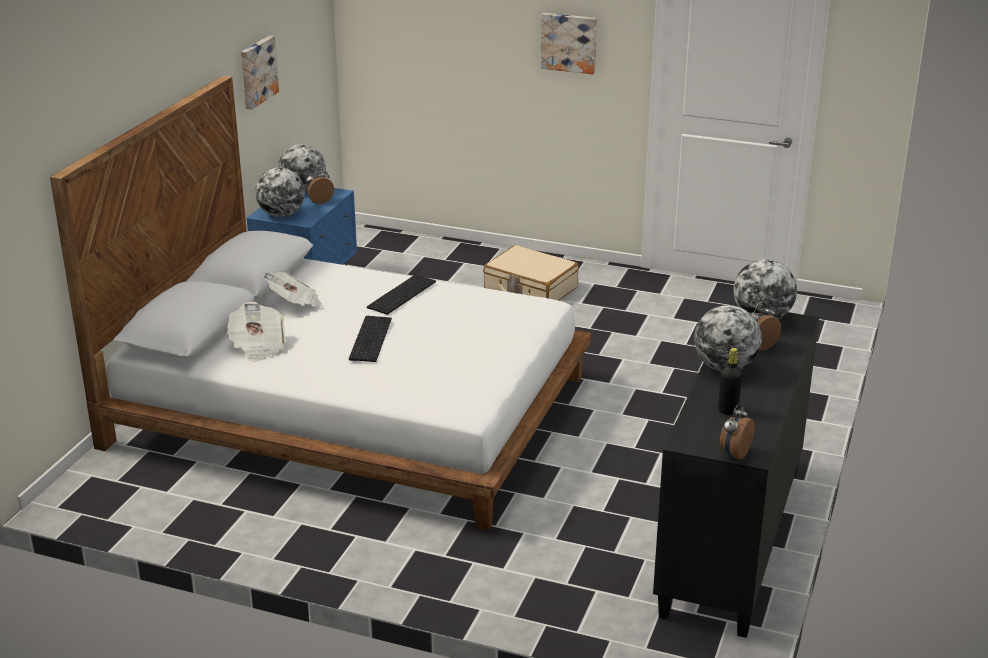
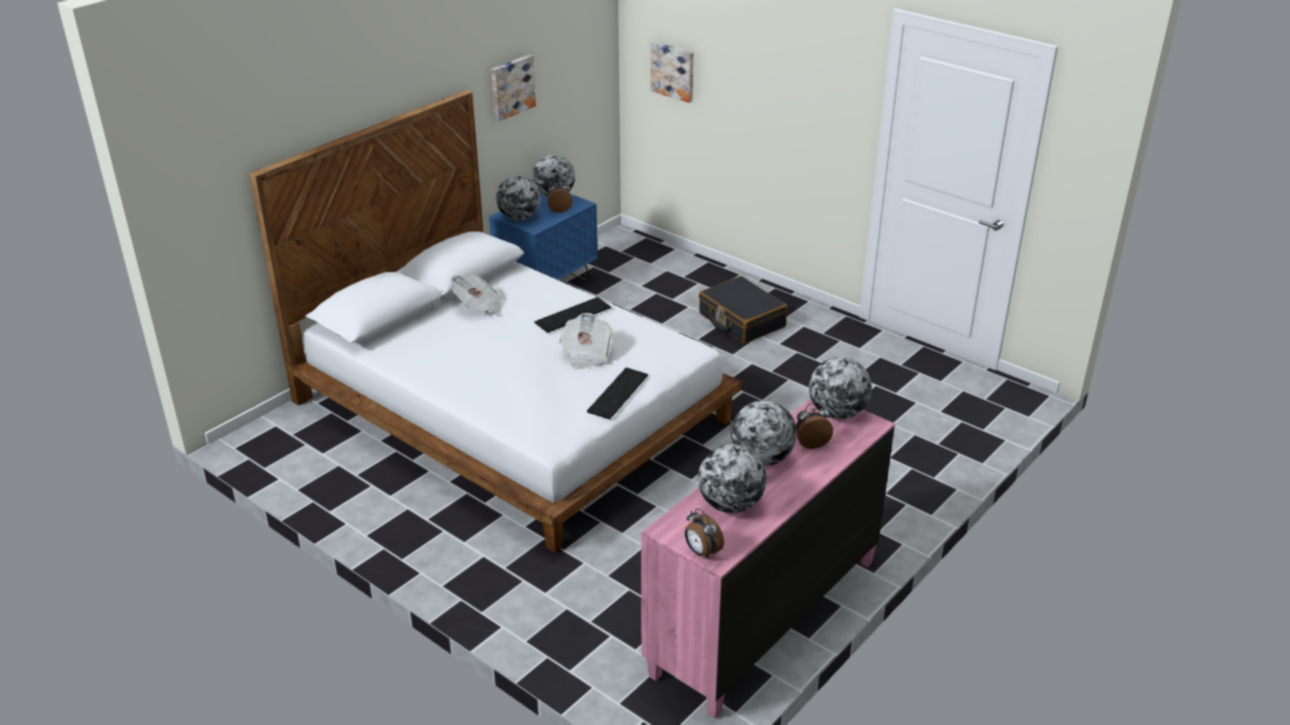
camera: 20 degrees right, 5 degrees up
(258, 346) = (422, 343): newspaper -> newspaper (586, 354)
(369, 338) = (515, 353): keyboard -> keyboard (617, 392)
(530, 289) = (741, 320): beige suitcase -> black suitcase
(569, 42) = (809, 93): picture -> picture (673, 71)
(728, 410) = (730, 505): black bottle -> globe
(730, 539) = (764, 616): black dresser -> pink dresser
(734, 454) = (701, 552): alarm clock -> alarm clock turned 90 degrees counterclockwise

